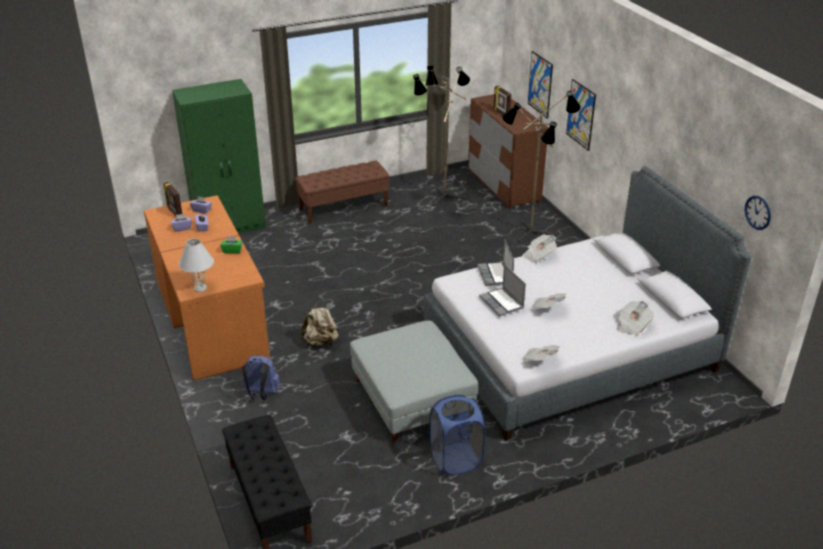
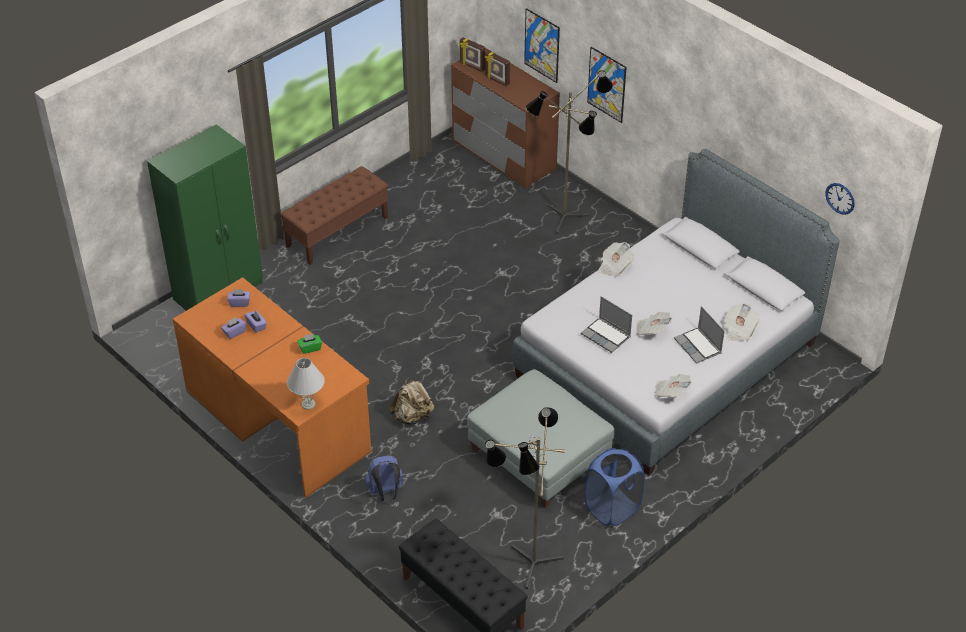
camera: 20 degrees left, 10 degrees up
(174, 213) = (211, 314): picture frame -> picture frame (472, 66)
(440, 197) = (440, 189): floor lamp -> floor lamp (527, 564)
(495, 275) = (584, 303): laptop -> laptop (698, 346)

